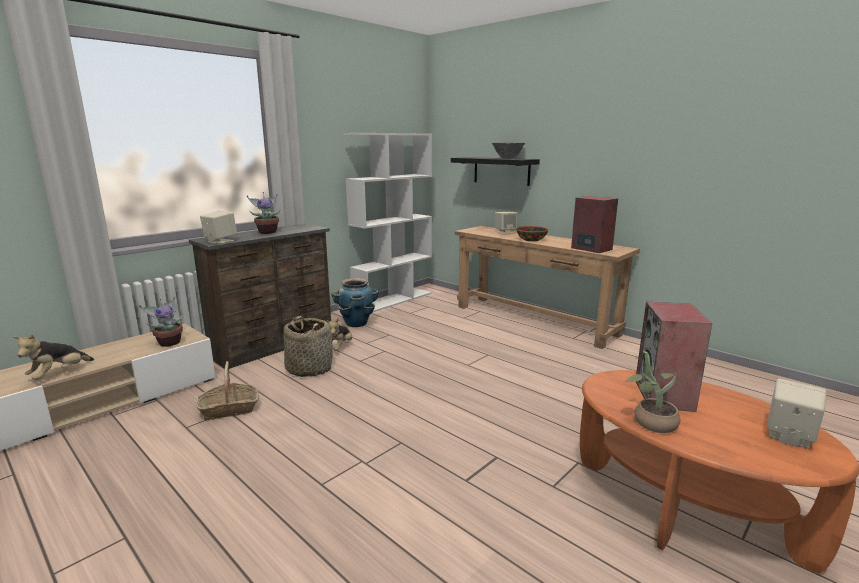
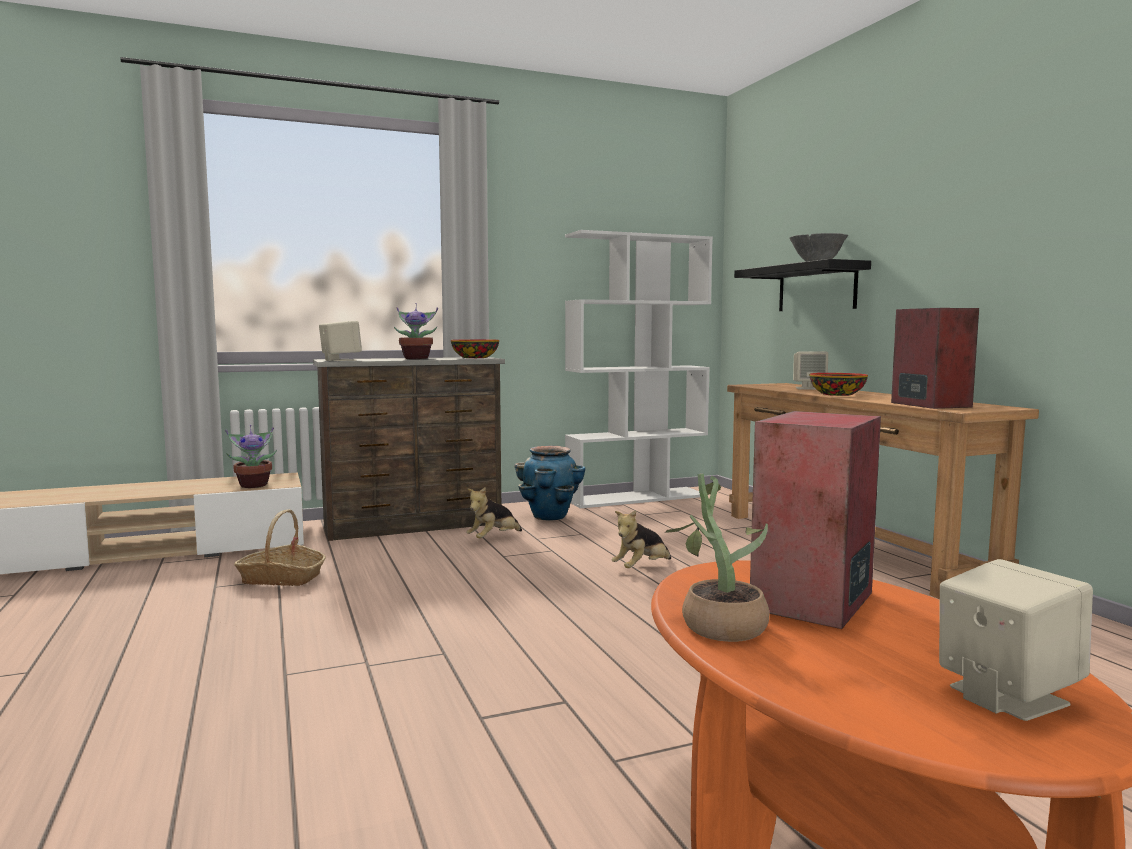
camera: 25 degrees right, 10 degrees down
(59, 374) = (111, 496): plush toy -> plush toy (641, 568)
(305, 227) = (475, 358): none -> bowl
(309, 368) = (426, 554): basket -> none

